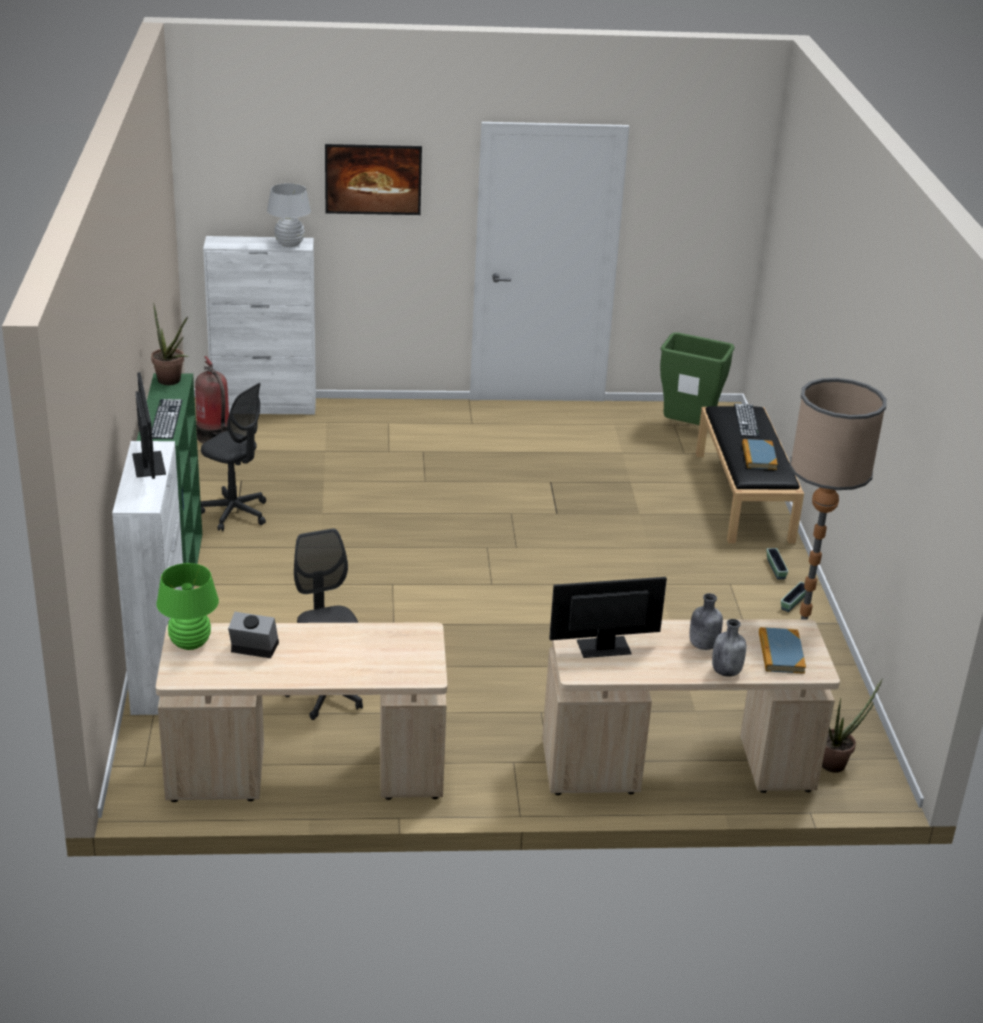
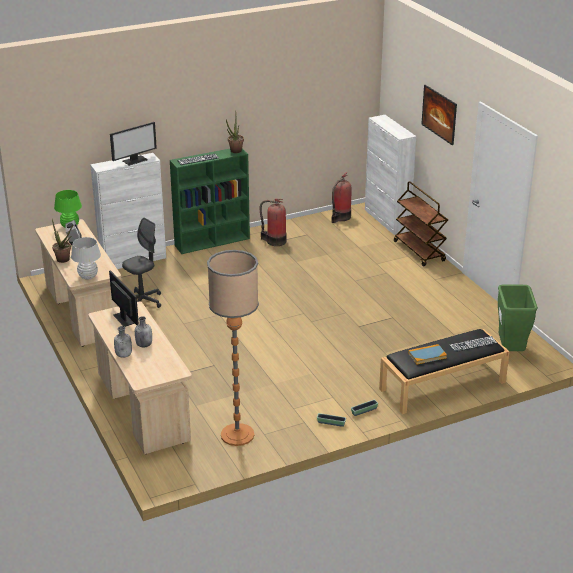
camera: 70 degrees right, 0 degrees up
(234, 513) = (275, 241): grey office chair -> fire extinguisher
(289, 244) = (399, 133): white table lamp -> white table lamp (88, 276)
(383, 410) = (419, 251): none -> brown cart
(781, 653) = (151, 368): book -> none
(837, 762) = (176, 460): potted plant -> potted plant (65, 260)

